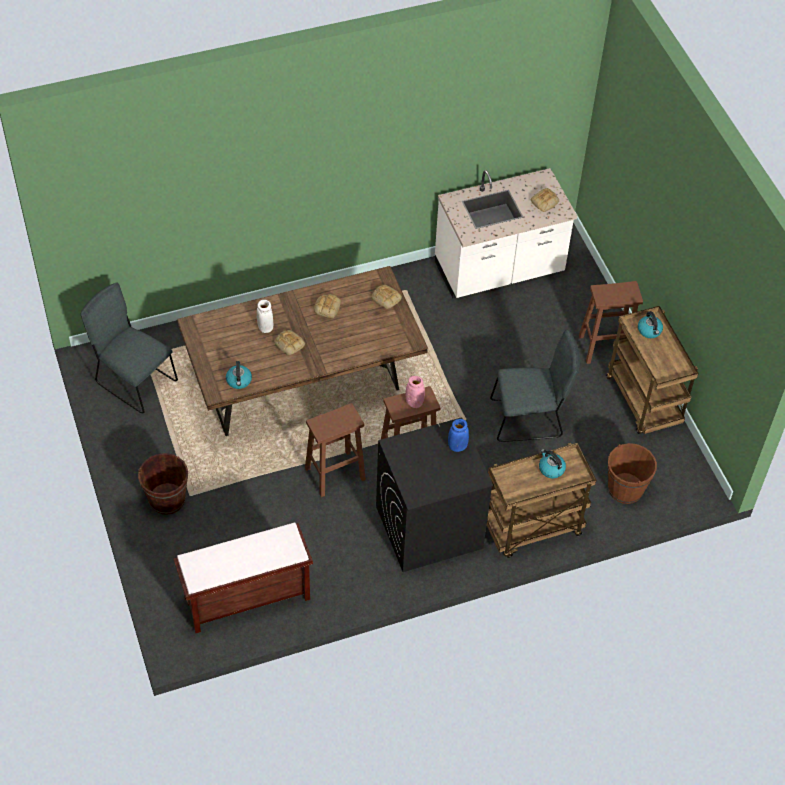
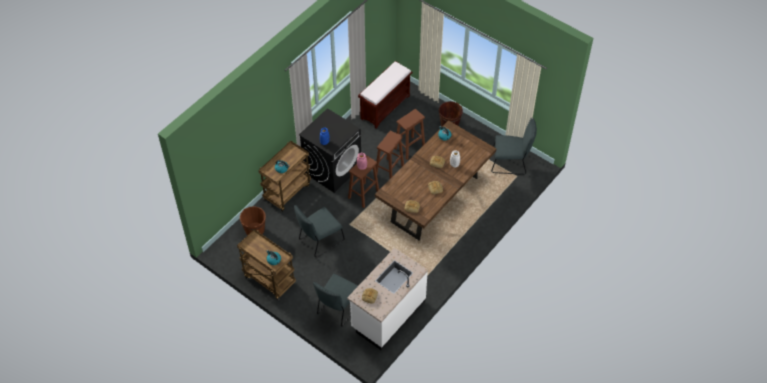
camera: 150 degrees right, 0 degrees up
(565, 311) = (338, 309): none -> grey chair
(604, 347) = (305, 299): brown stool -> brown stool (410, 147)

